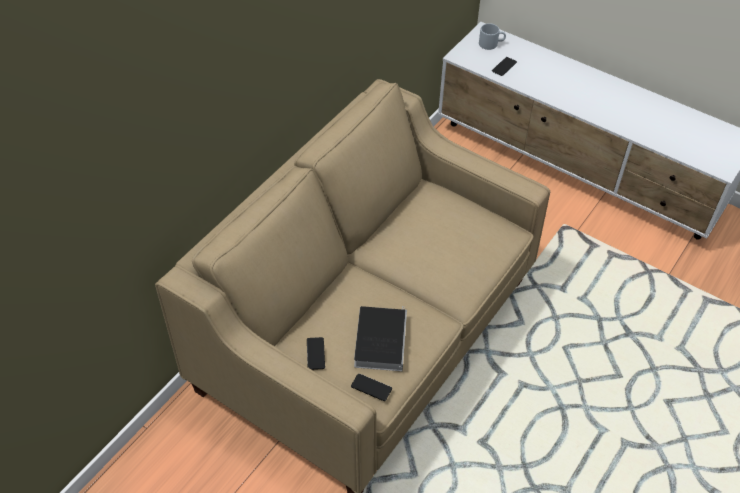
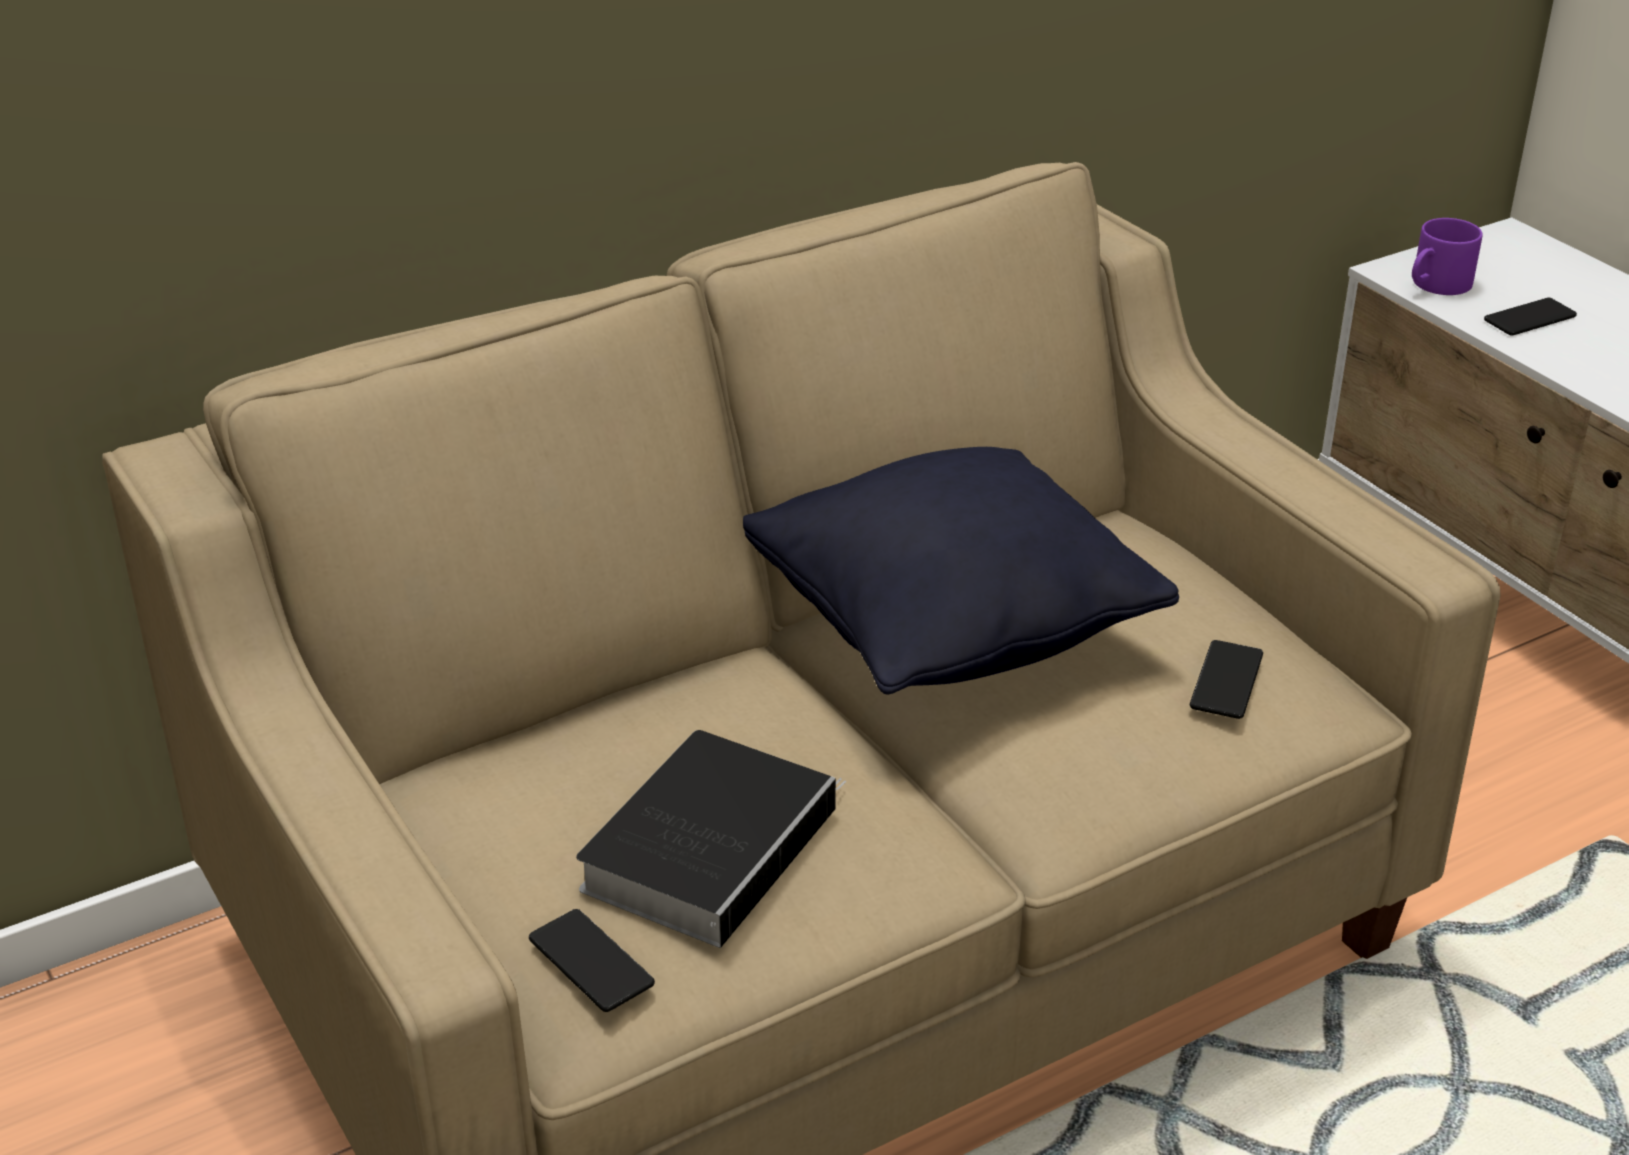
camera: 25 degrees right, 15 degrees down
(315, 354) = (492, 823): phone -> phone (1226, 681)
(402, 244) = (950, 634): none -> black pillow
(472, 59) = (1436, 285): none -> purple mug
(491, 43) = (1517, 265): grey mug -> none

